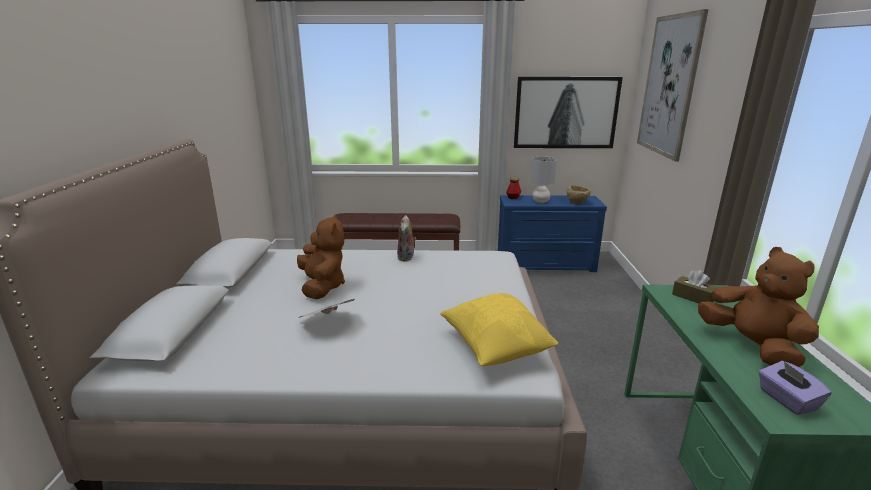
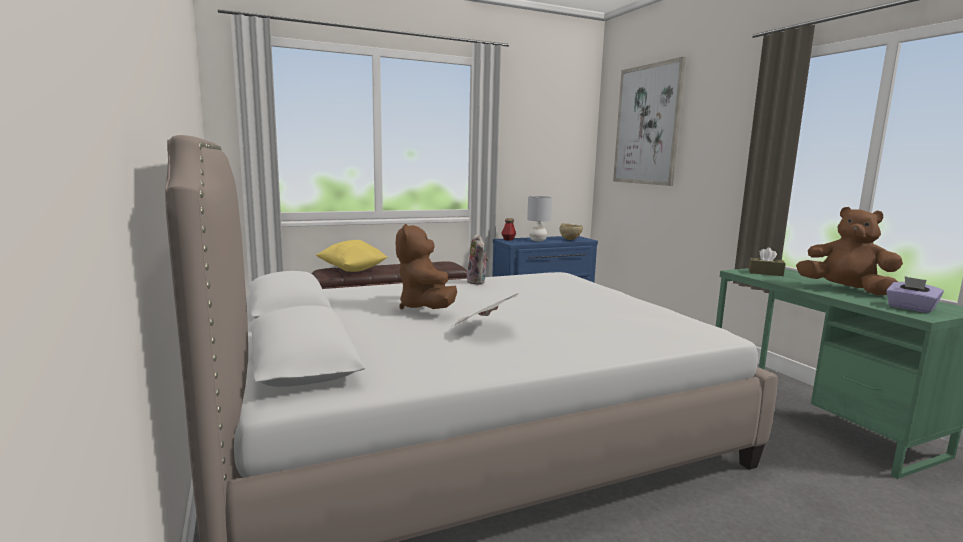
camera: 25 degrees left, 10 degrees down
(322, 286) = (426, 308): brown plush toy -> brown plush toy turned 150 degrees counterclockwise
(495, 348) = (665, 323): yellow pillow -> yellow pillow (352, 270)
(566, 113) = (544, 156): picture -> none

